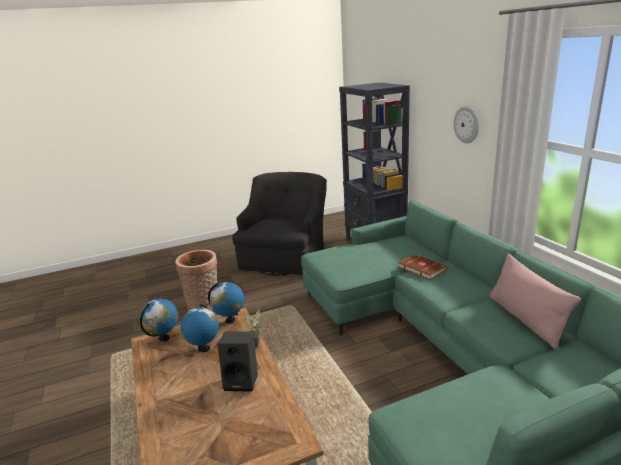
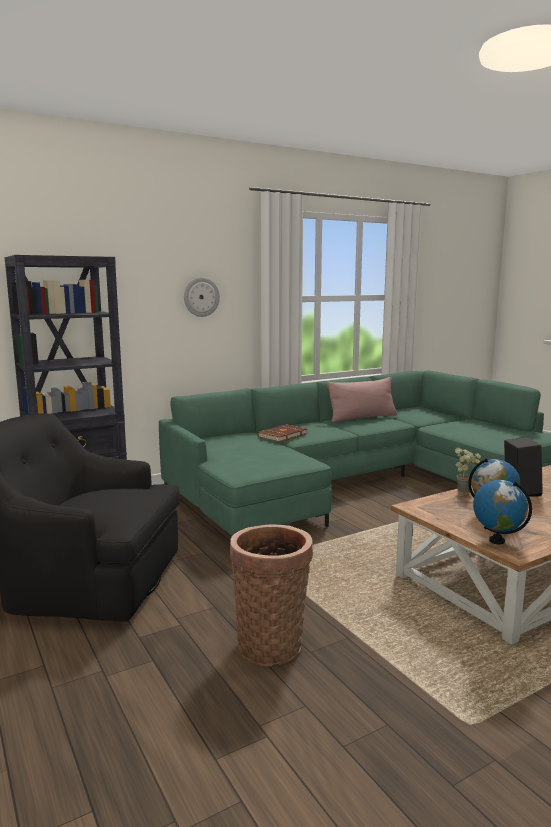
camera: 100 degrees left, 10 degrees down
(230, 320) = (426, 509): globe -> none

